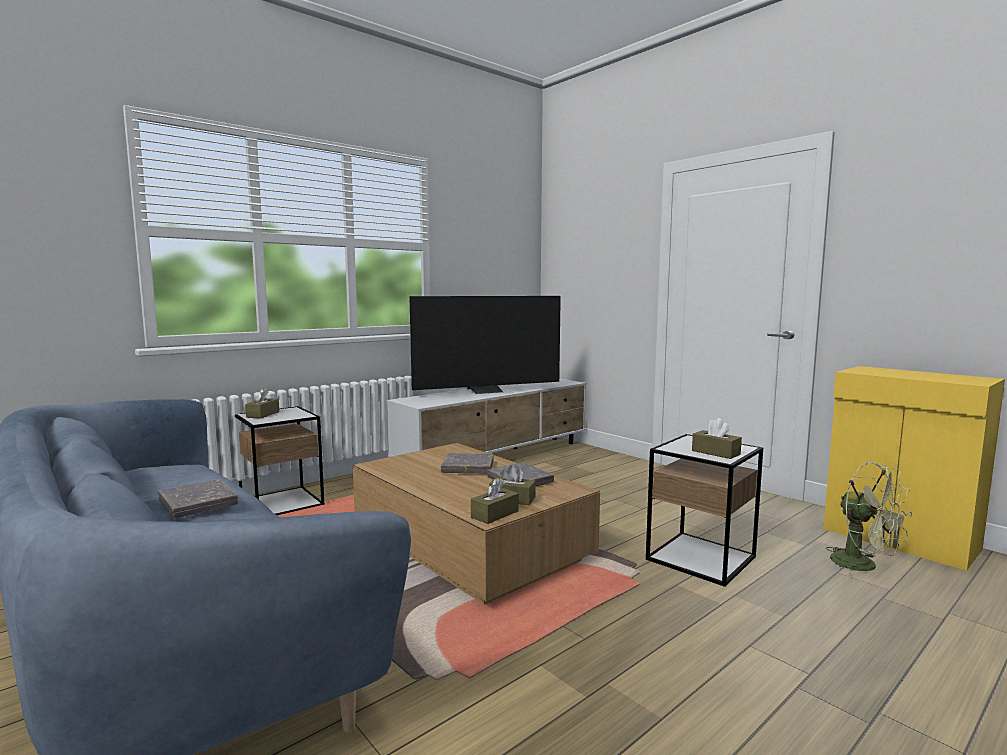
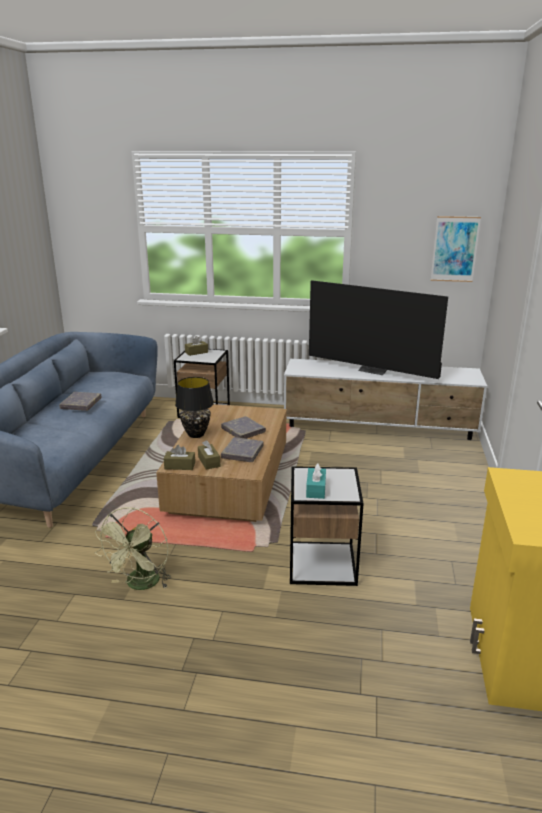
camera: 50 degrees right, 15 degrees up
(429, 487) = (196, 435): none -> black table lamp
(513, 265) = (455, 249): none -> picture
(715, 452) = (316, 489): brown tissue box -> turquoise tissue box
(863, 566) = (413, 641): green fan -> green fan (140, 585)

